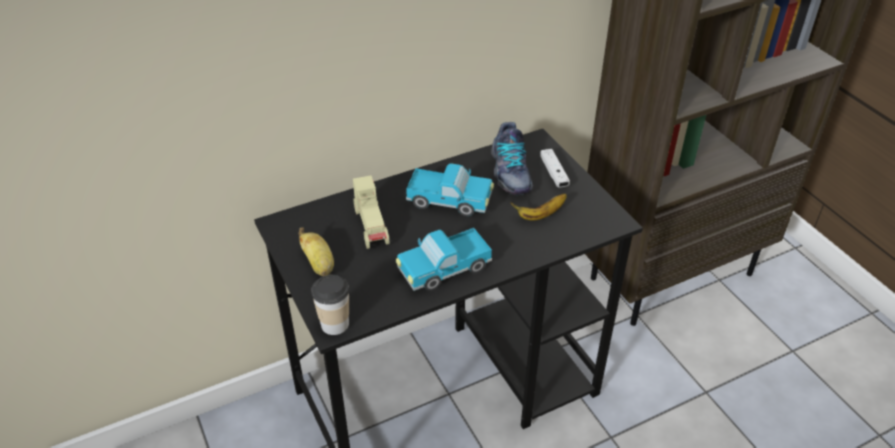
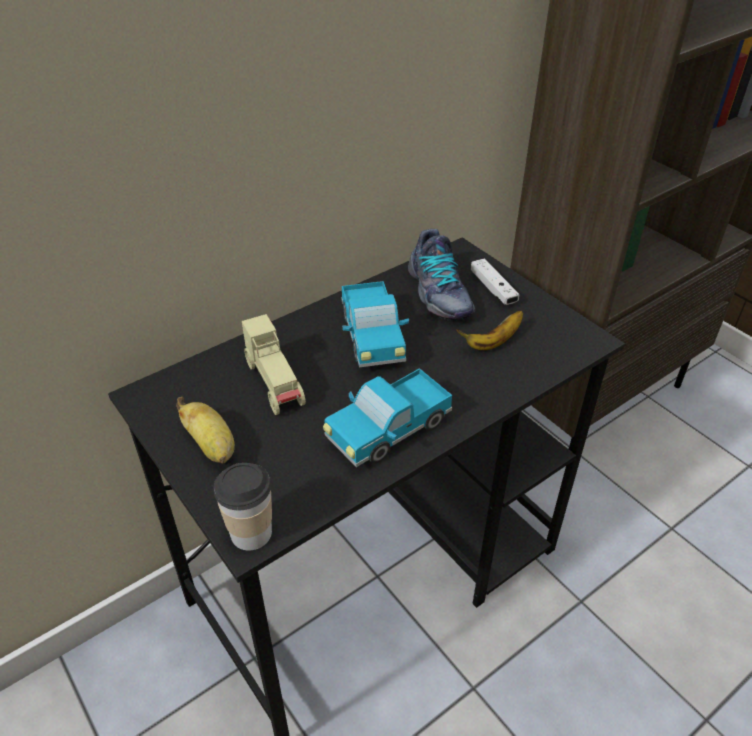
camera: 10 degrees left, 0 degrees up
(450, 202) = (372, 339): toy truck -> toy truck turned 75 degrees clockwise

